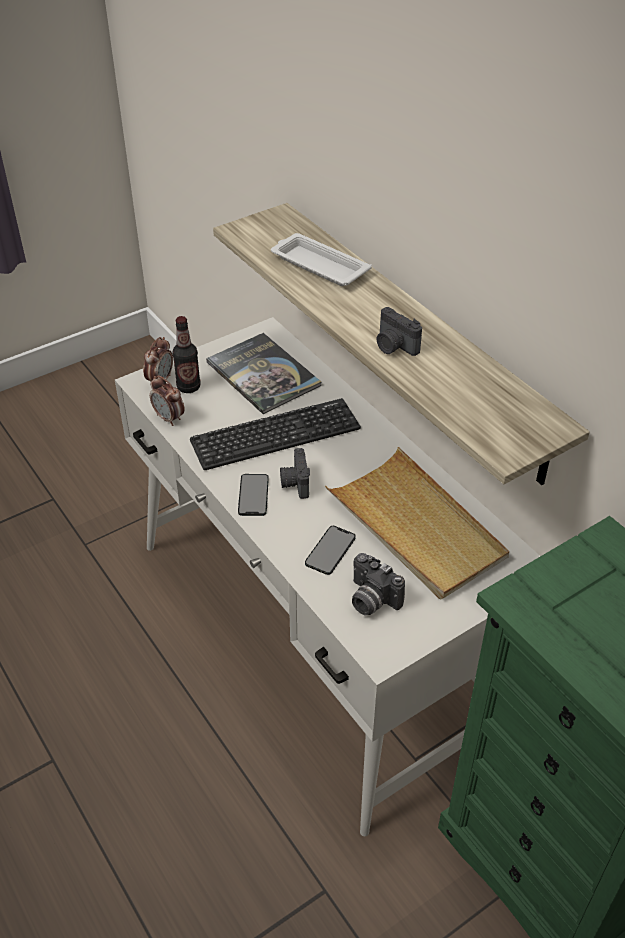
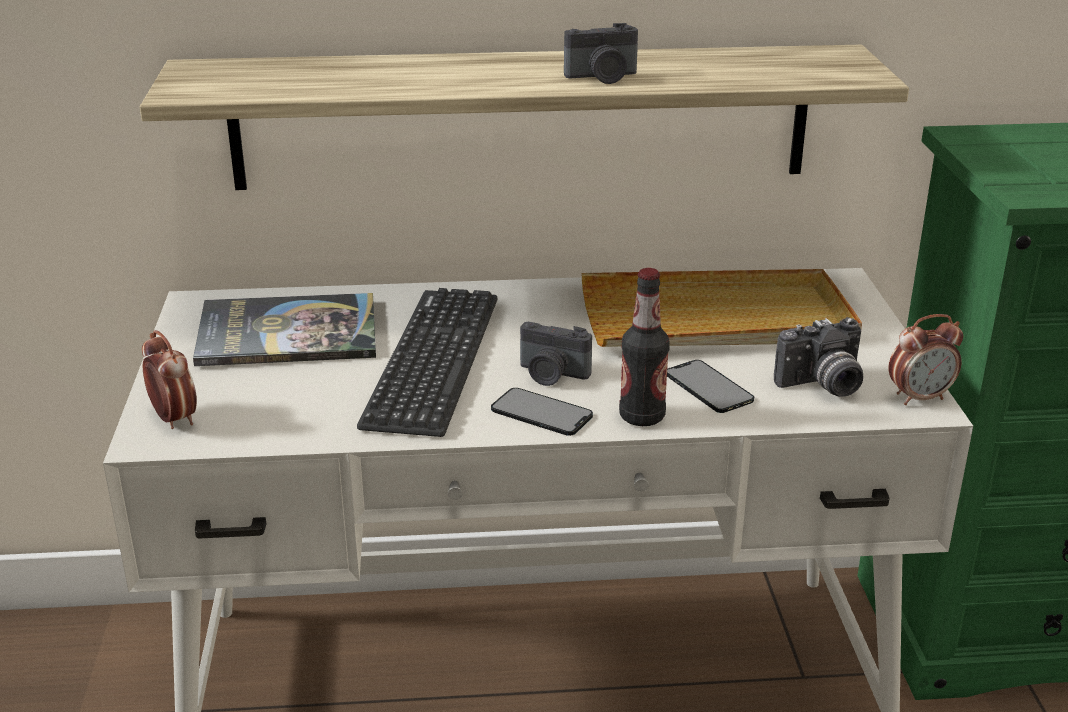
camera: 60 degrees left, 15 degrees down
(169, 418) = (280, 436): alarm clock -> alarm clock (919, 398)
(188, 387) = (228, 399): bottle -> bottle (642, 417)
(318, 265) = (359, 74): white tray -> none

